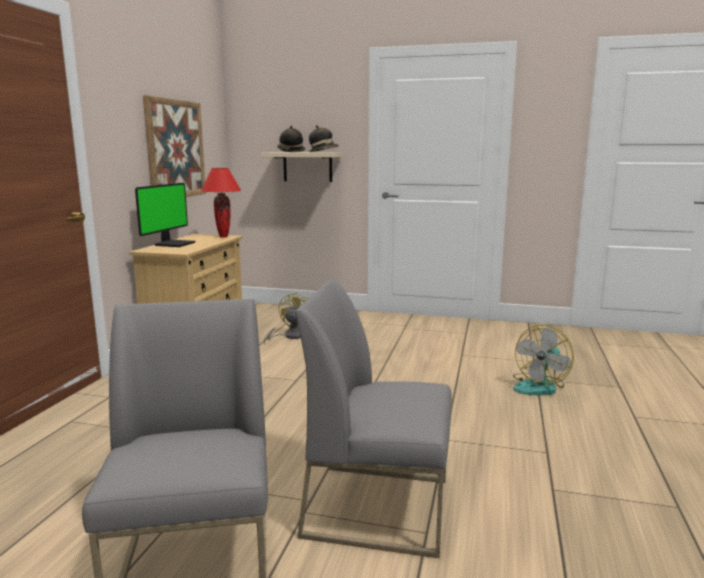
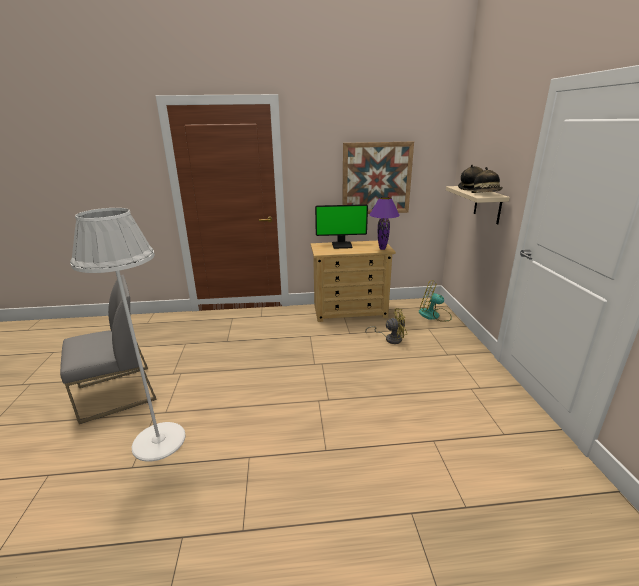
camera: 70 degrees right, 10 degrees up
(223, 237) = (382, 249): red table lamp -> purple table lamp
(379, 506) = (159, 440): grey chair -> white floor lamp
(540, 386) = (391, 517): fan -> fan (434, 315)

